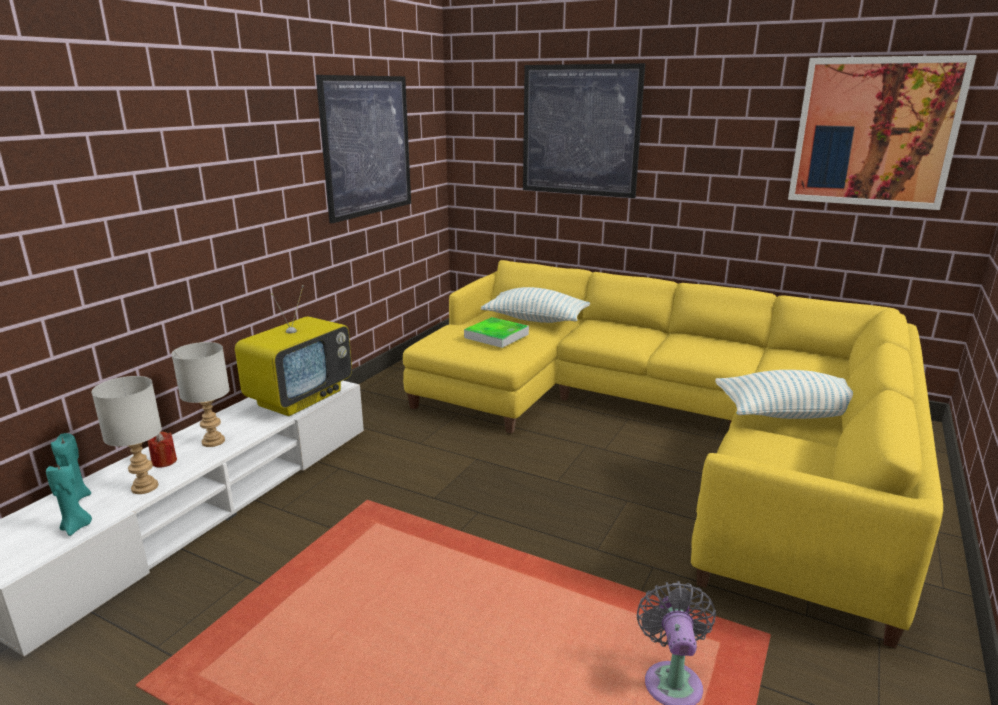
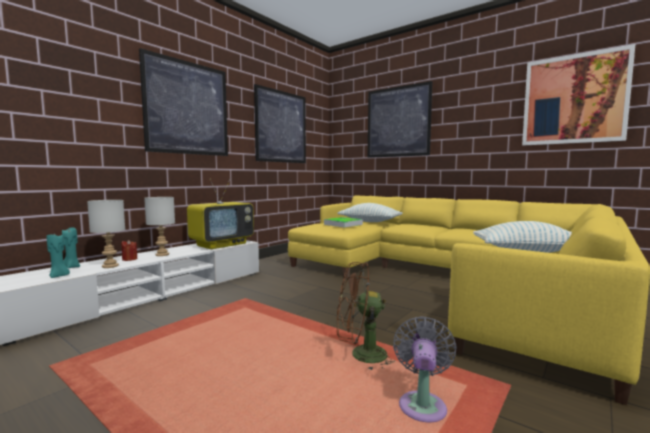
camera: 10 degrees right, 15 degrees down
(208, 157) = (187, 108): none -> picture
(578, 606) = (361, 356): none -> brown fan

